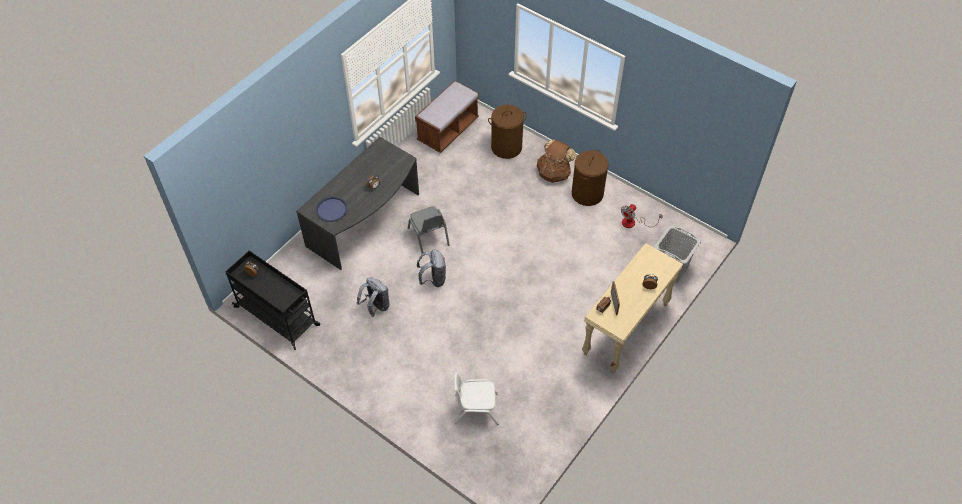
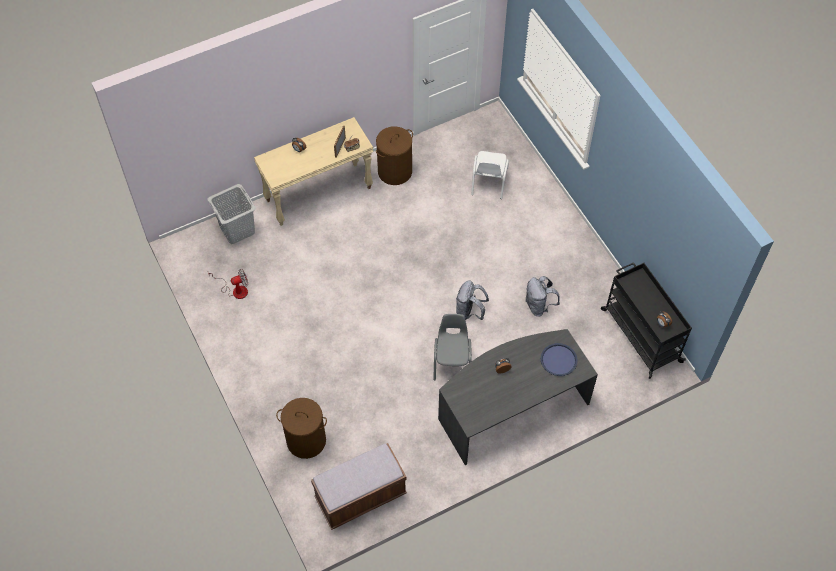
camera: 155 degrees left, 5 degrees up
(476, 408) = (488, 181): white chair -> white chair turned 75 degrees clockwise
(554, 173) = (275, 382): brown backpack -> none
(587, 194) = (257, 342): brown laundry basket -> brown laundry basket (395, 172)

